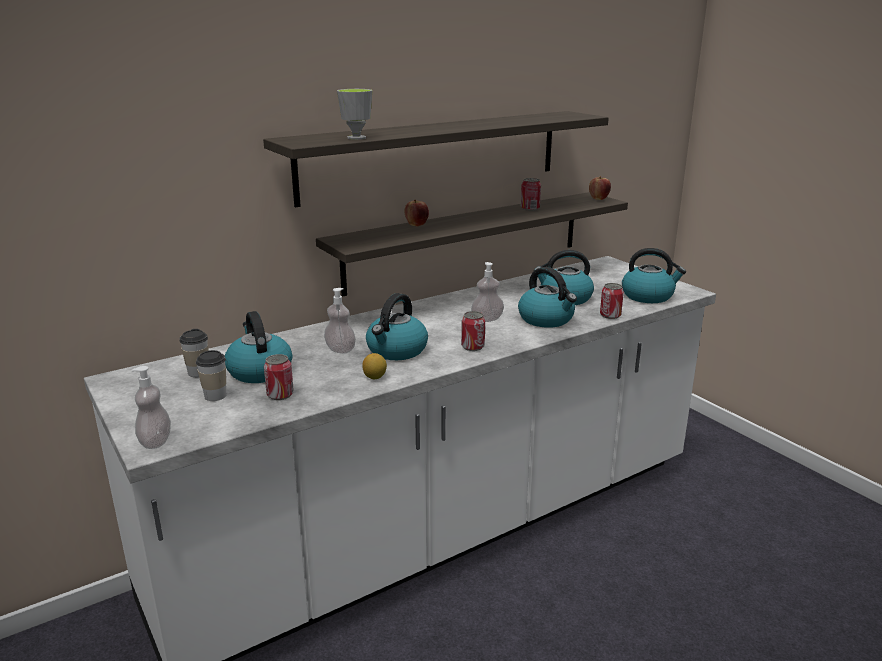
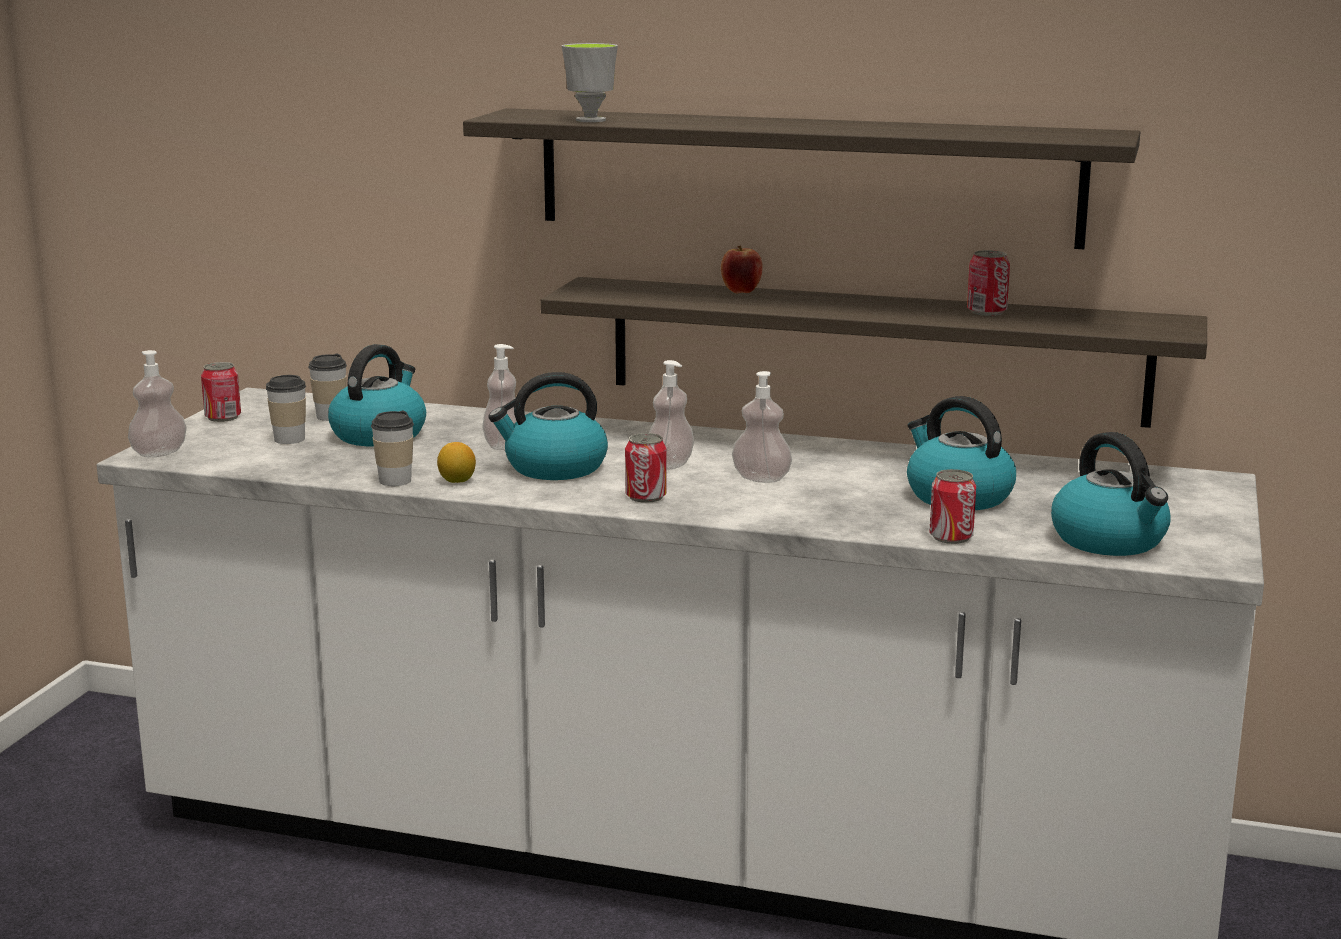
camera: 50 degrees right, 5 degrees down
(280, 395) = (337, 460): can -> can (223, 417)
(345, 391) = (395, 481): none -> cup
(437, 328) = (670, 465): none -> soap dispenser
(547, 319) = (840, 507): kettle -> none
(598, 199) = (1170, 327): apple -> none

